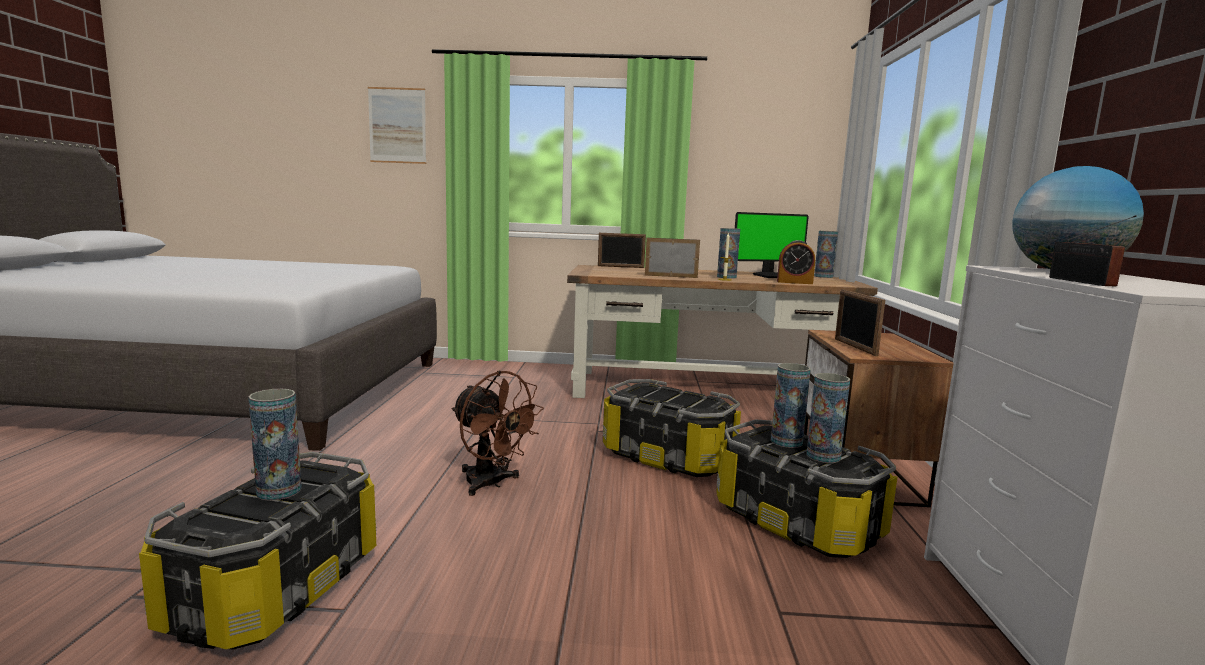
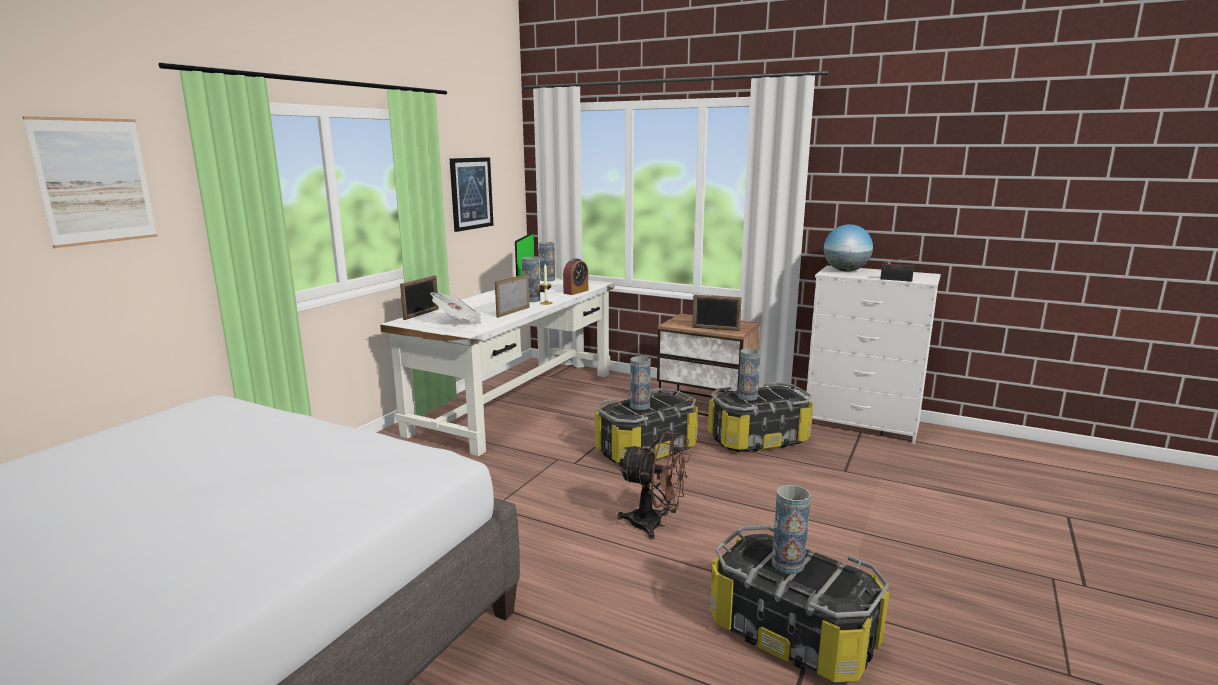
camera: 65 degrees left, 5 degrees up
(491, 484) = (654, 525): brown fan -> brown fan turned 45 degrees clockwise
(612, 271) = (458, 322): none -> newspaper
(706, 389) = (516, 401): brown desk -> white desk
(747, 167) = (471, 193): none -> picture
(823, 456) = (772, 395): vase -> vase (640, 406)

